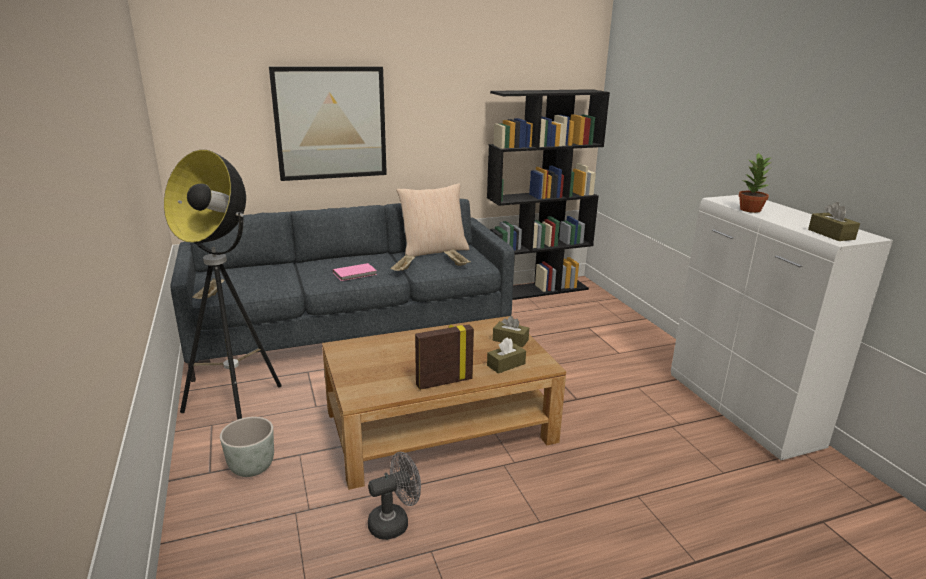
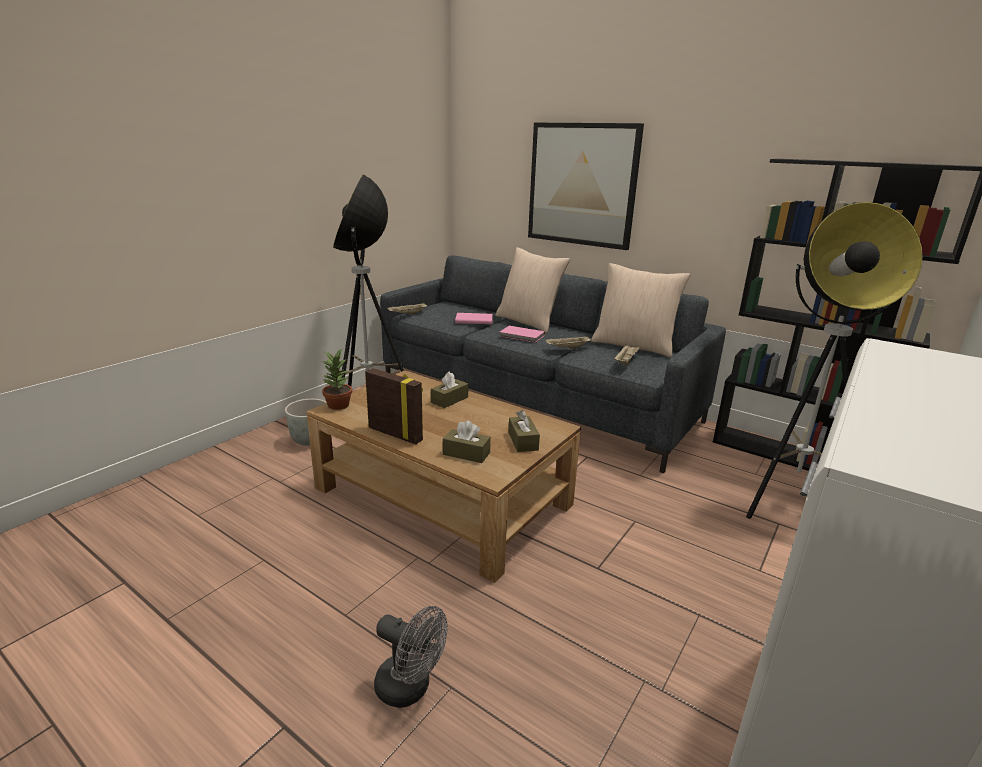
camera: 55 degrees right, 0 degrees up
(285, 277) = (473, 320): none -> pink book
(329, 261) = (528, 322): none -> beige pillow
(395, 522) = (289, 526): grey fan -> grey fan (410, 688)
(574, 314) = (790, 502): none -> floor lamp
(750, 210) = (890, 372): potted plant -> potted plant (339, 405)
(831, 234) = (904, 452): brown tissue box -> brown tissue box (449, 400)

